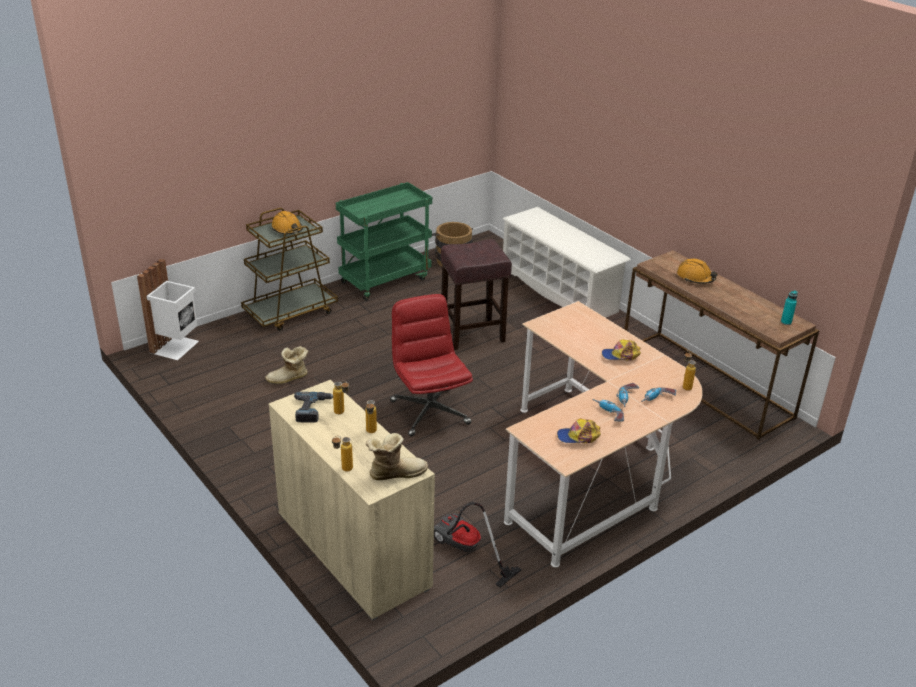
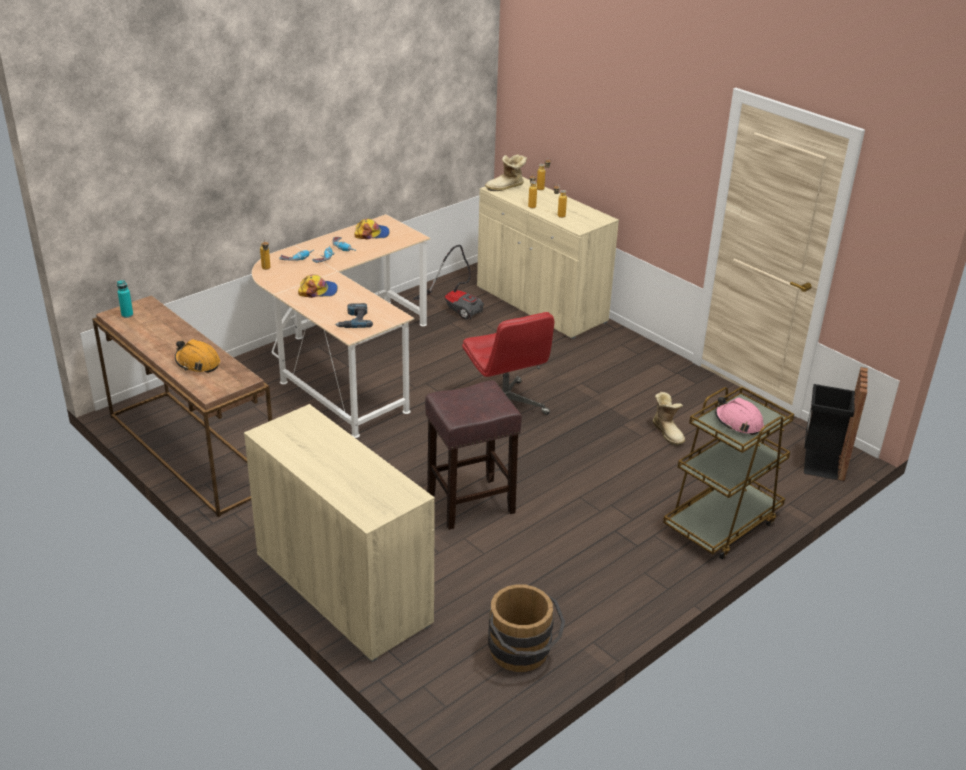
camera: 175 degrees right, 0 degrees up
(176, 347) = (822, 464): white trash can -> black trash can
(287, 229) = (738, 422): orange hard hat -> pink hard hat
(289, 379) = (668, 432): boot -> boot turned 90 degrees clockwise
(313, 409) = (582, 216): power drill -> power drill (354, 321)
(385, 280) = (617, 595): green cart -> none
(559, 292) = (343, 589): white shoe rack -> beige cabinet

